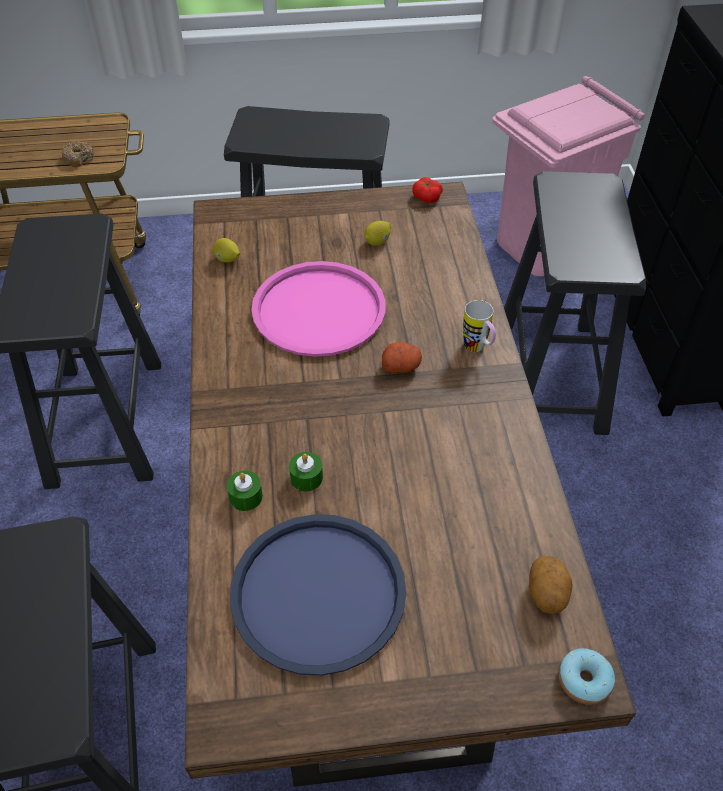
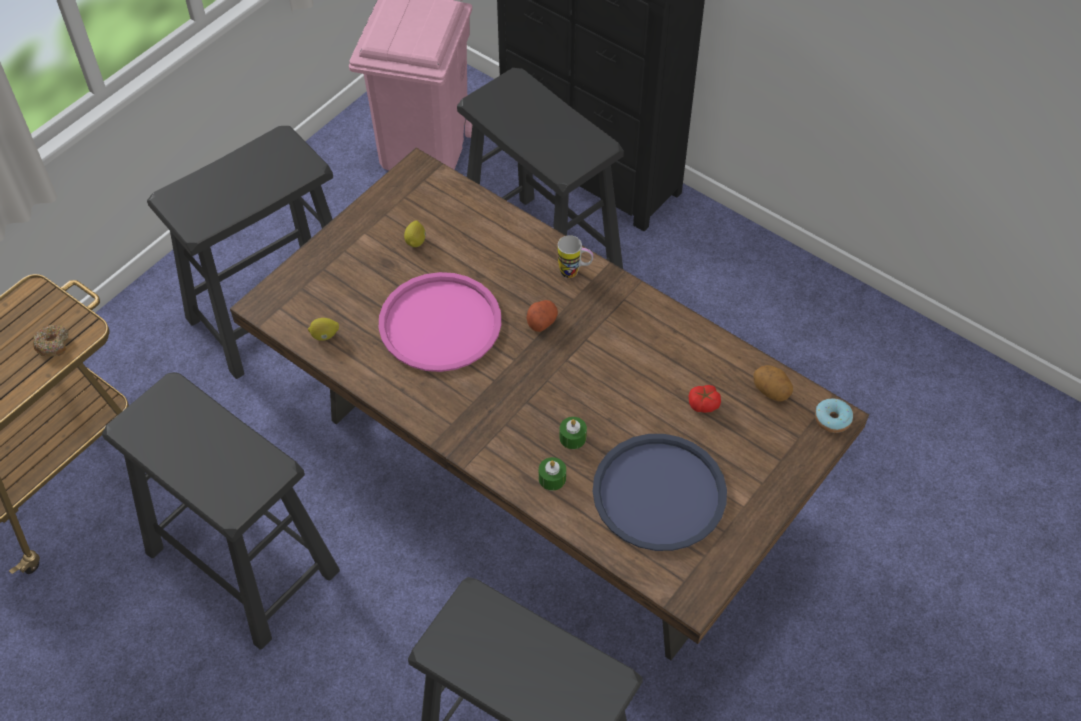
camera: 45 degrees left, 5 degrees up
(426, 197) = (406, 179): tomato -> tomato (703, 404)

